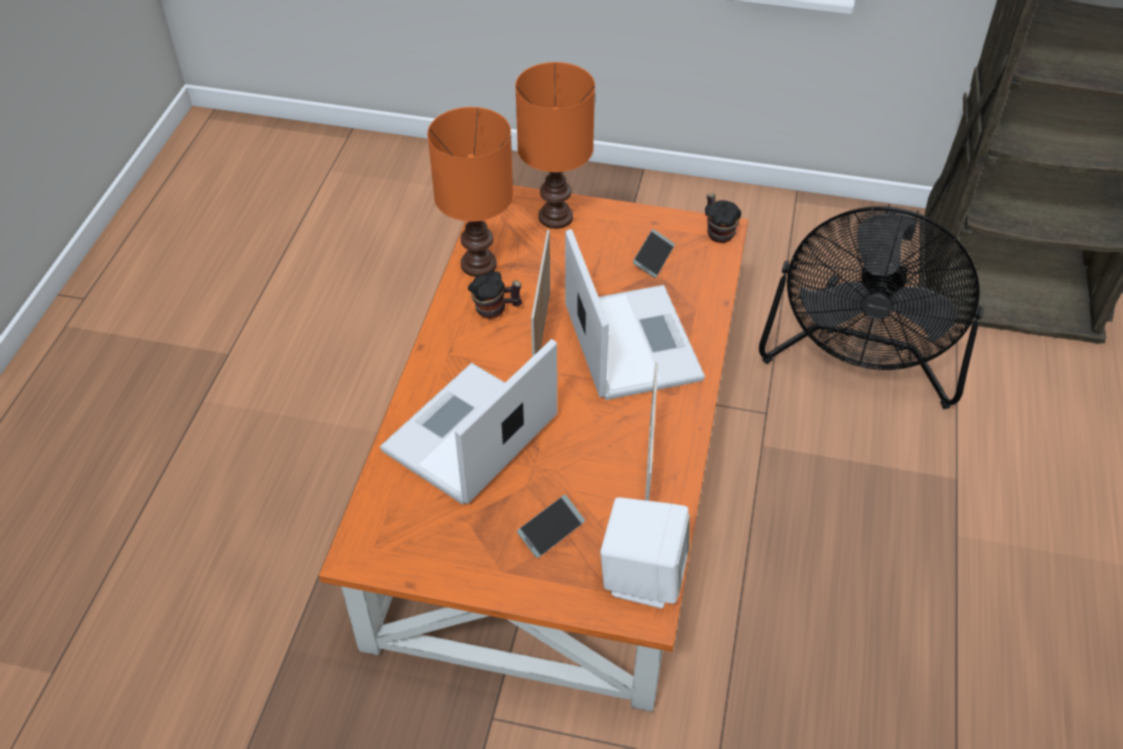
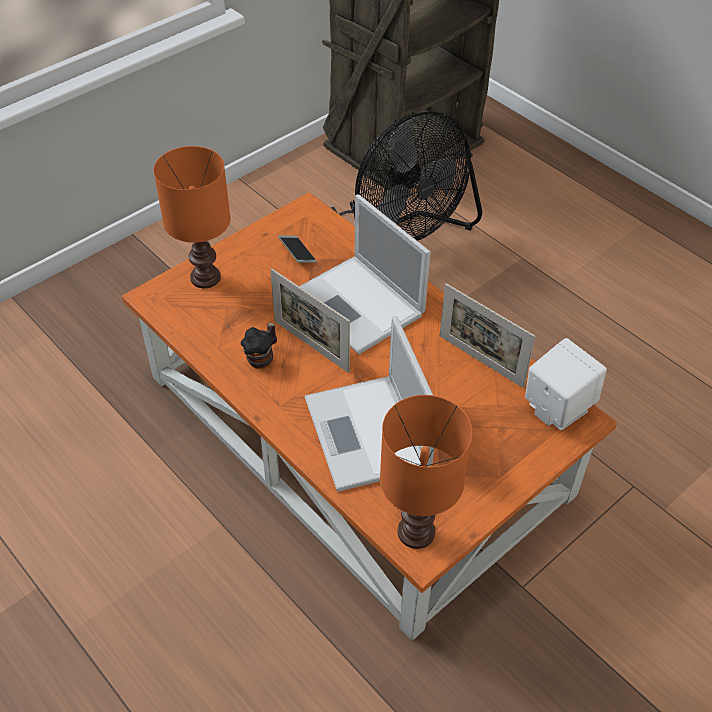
camera: 55 degrees left, 0 degrees up
(479, 263) = (207, 342): orange table lamp -> orange table lamp (415, 531)
(551, 530) = (486, 433): phone -> none
(630, 341) = (360, 305): laptop -> laptop turned 150 degrees counterclockwise
(718, 232) = (306, 211): mug -> none

